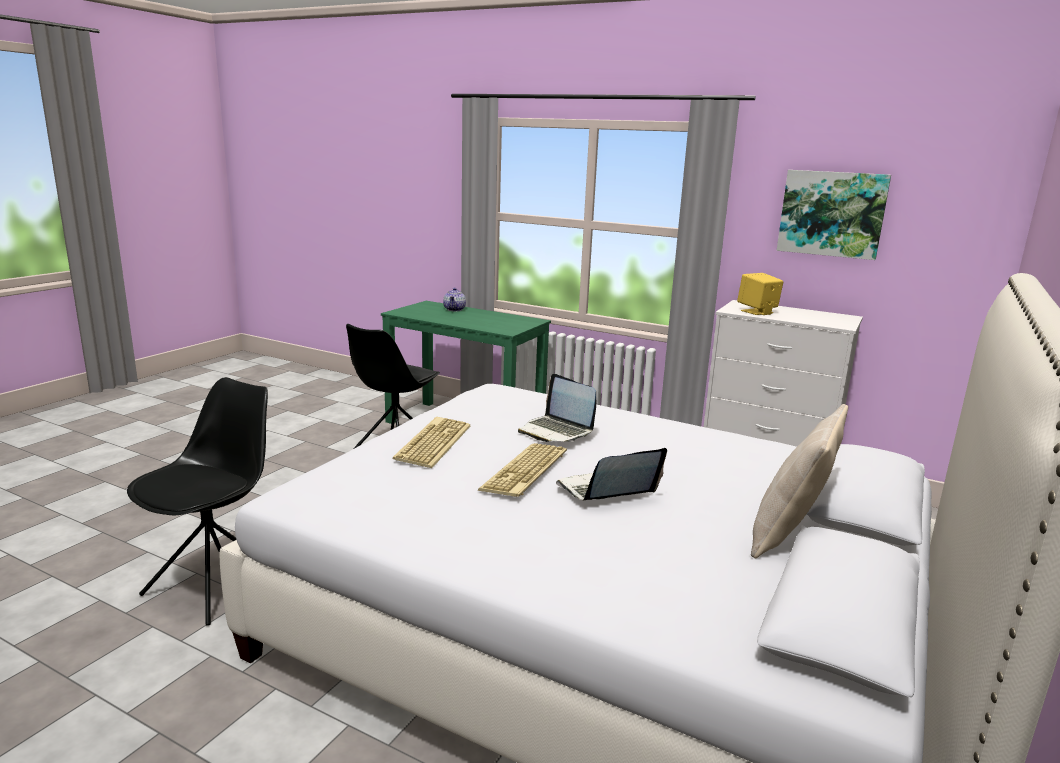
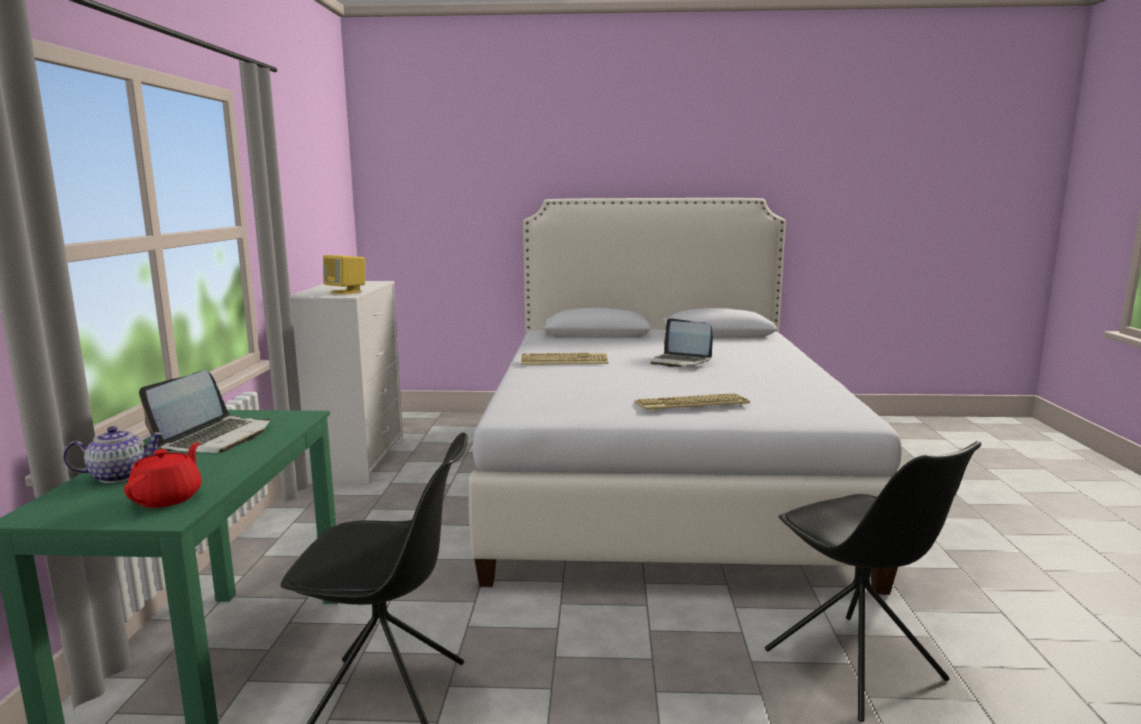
camera: 115 degrees left, 5 degrees down
(217, 584) = (856, 667): black chair -> black chair turned 120 degrees counterclockwise
(416, 312) = (168, 498): none -> red teapot
(526, 472) = (689, 376): keyboard -> keyboard (565, 360)
(556, 431) = (604, 378): laptop -> laptop (215, 437)
(789, 534) = (660, 339): beige pillow -> none
(832, 214) = (302, 192): picture -> none

